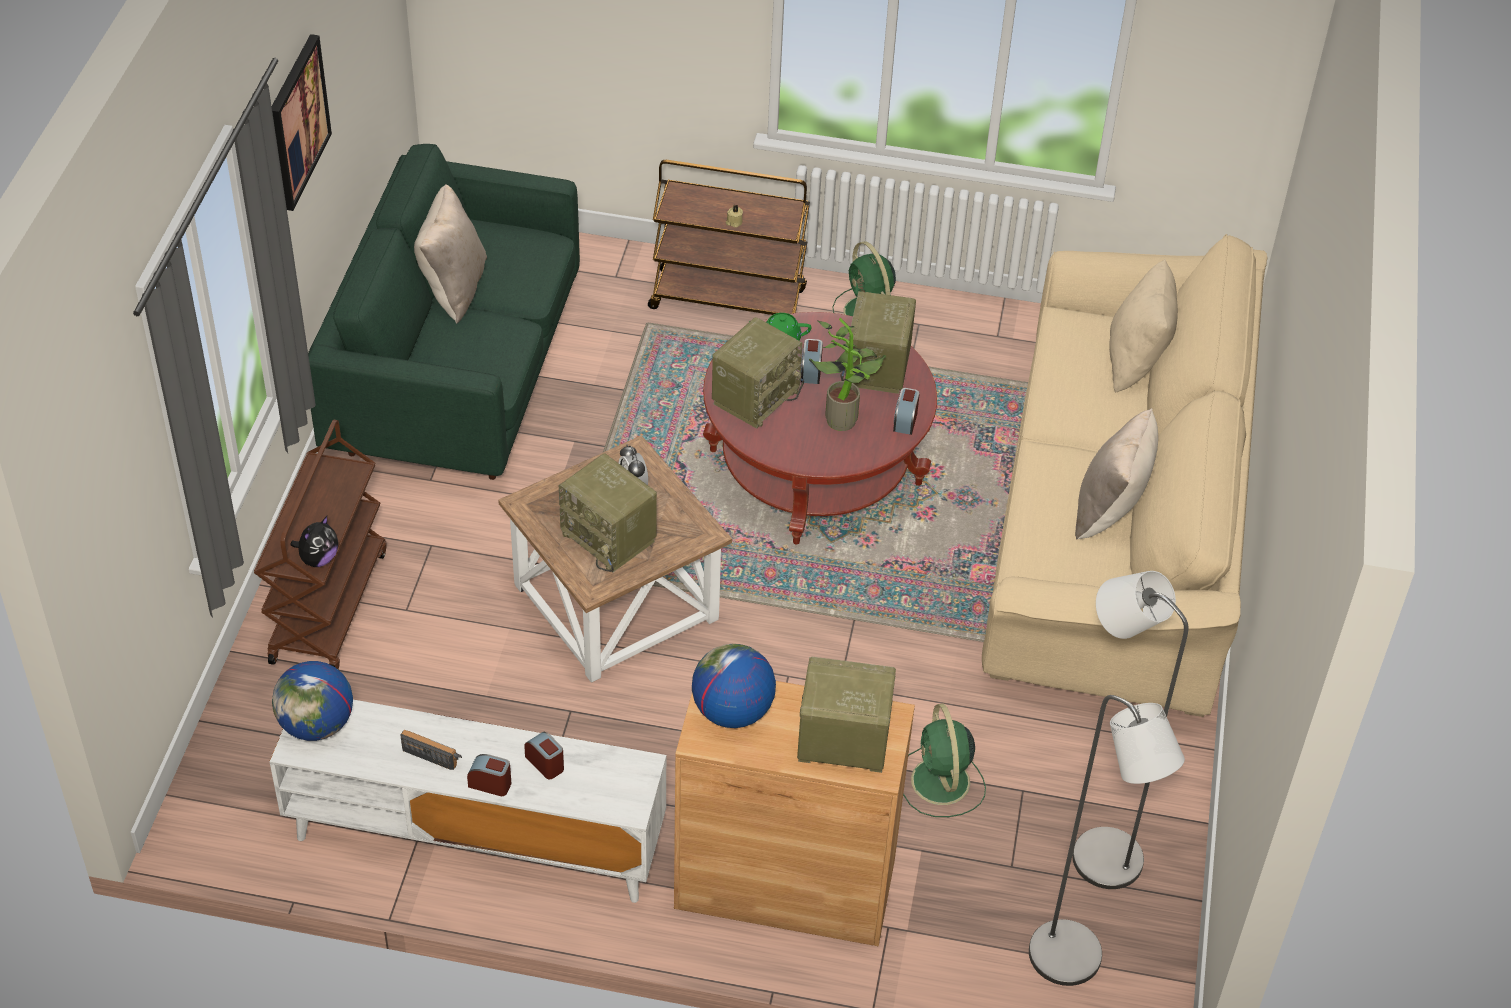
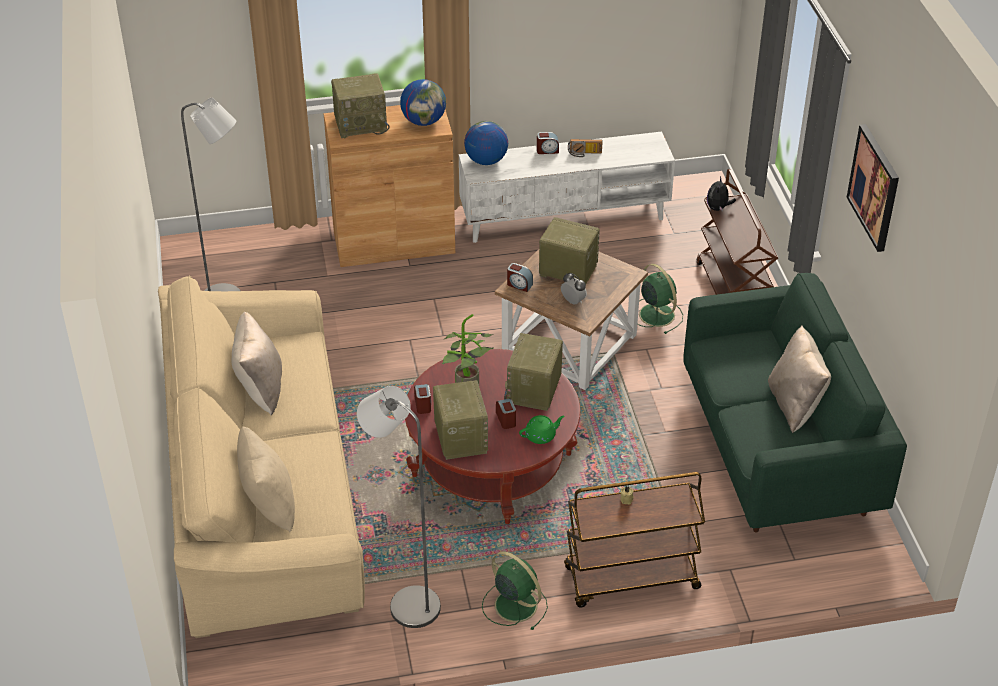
camera: 160 degrees right, 5 degrees down
(317, 725) = (652, 149): globe -> globe (486, 160)
(545, 763) = (526, 165): alarm clock -> alarm clock (519, 285)
(941, 783) = (328, 308): green fan -> green fan (655, 314)
(1074, 964) = (227, 251): grey floor lamp -> grey floor lamp (406, 603)

